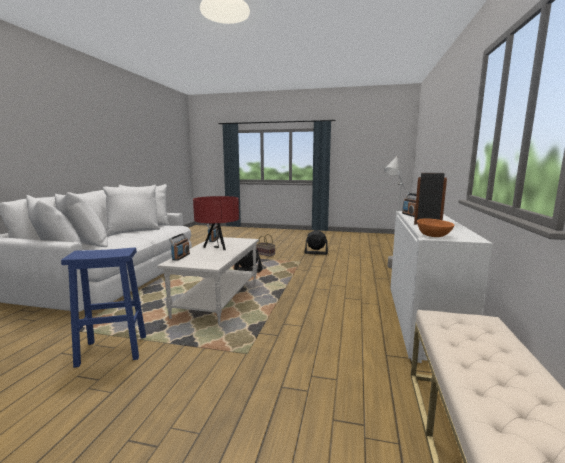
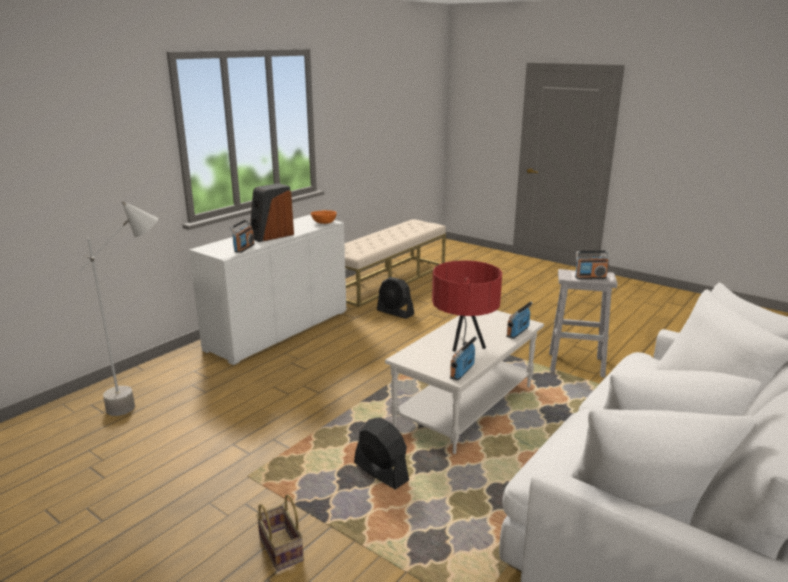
camera: 155 degrees left, 10 degrees up
(99, 251) = (590, 277): none -> radio
(111, 351) = (577, 365): blue stool -> white stool
(315, 253) = (155, 512): black fan -> black fan (395, 312)

